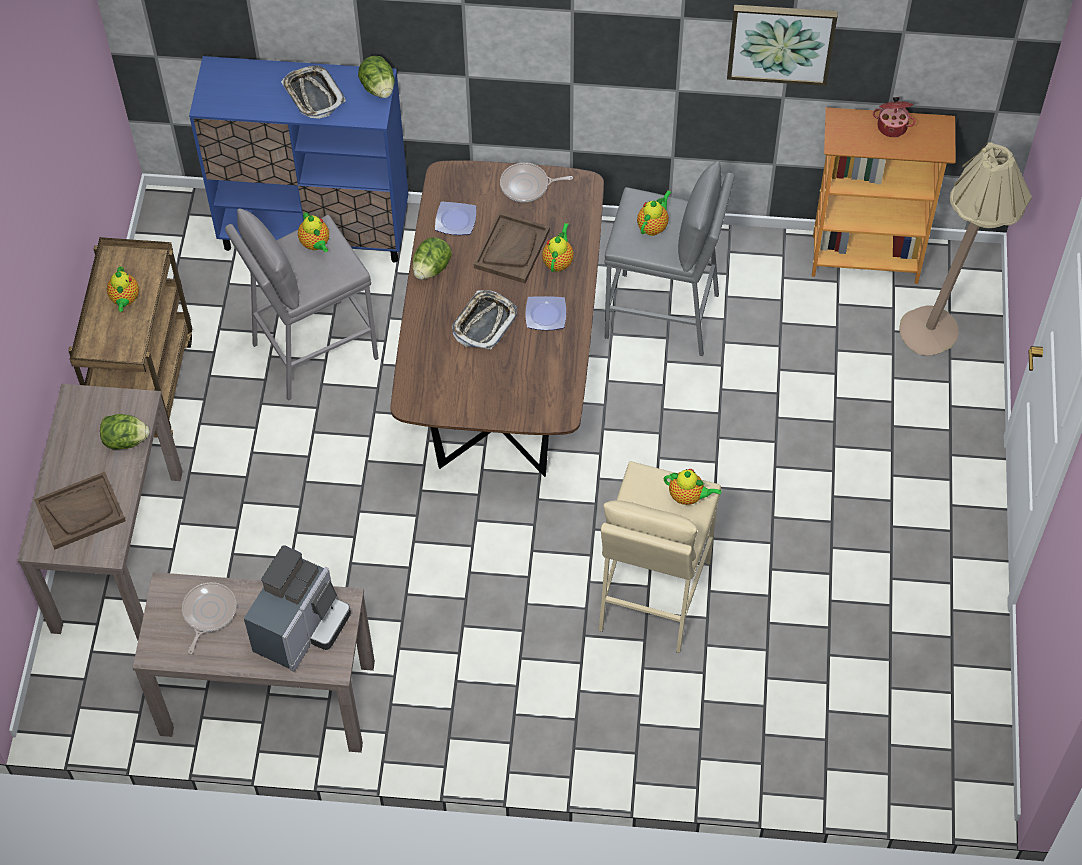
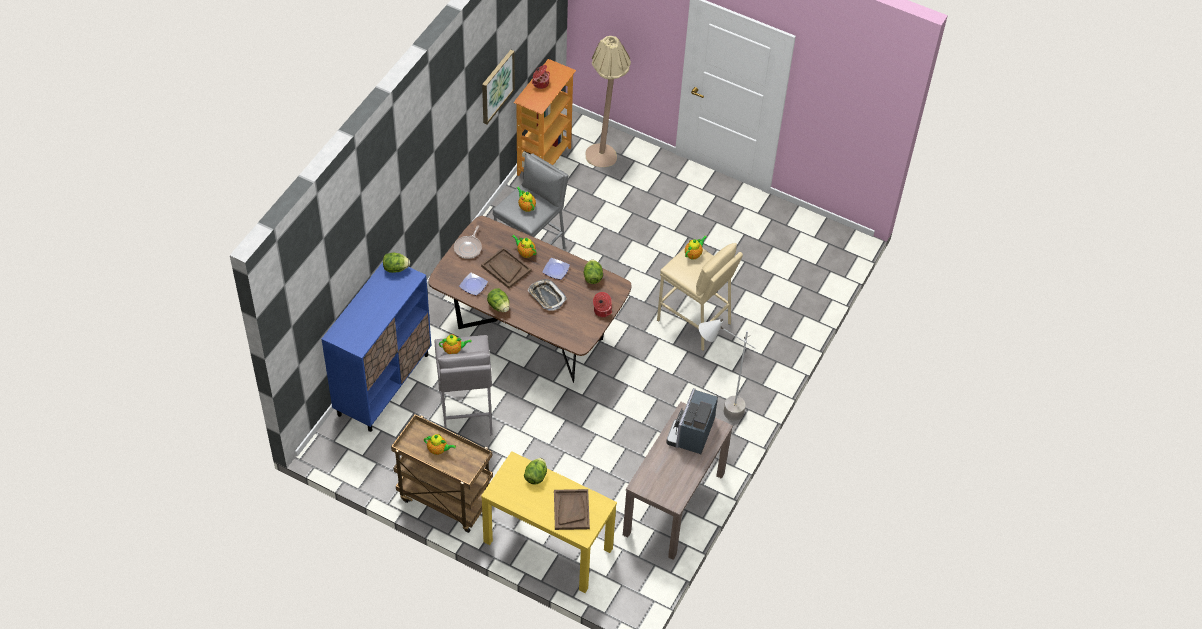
camera: 70 degrees left, 5 degrees down
(117, 549) = (547, 545): brown console table -> yellow console table
(208, 613) = (663, 471): frying pan -> none
(301, 628) = (691, 434): coffee machine -> coffee machine turned 120 degrees counterclockwise
(313, 95) = (382, 298): tray -> none
(478, 697) = (716, 413): none -> grey floor lamp
(494, 409) = (602, 311): none -> cooking pot
(558, 370) = (592, 277): none -> lettuce

